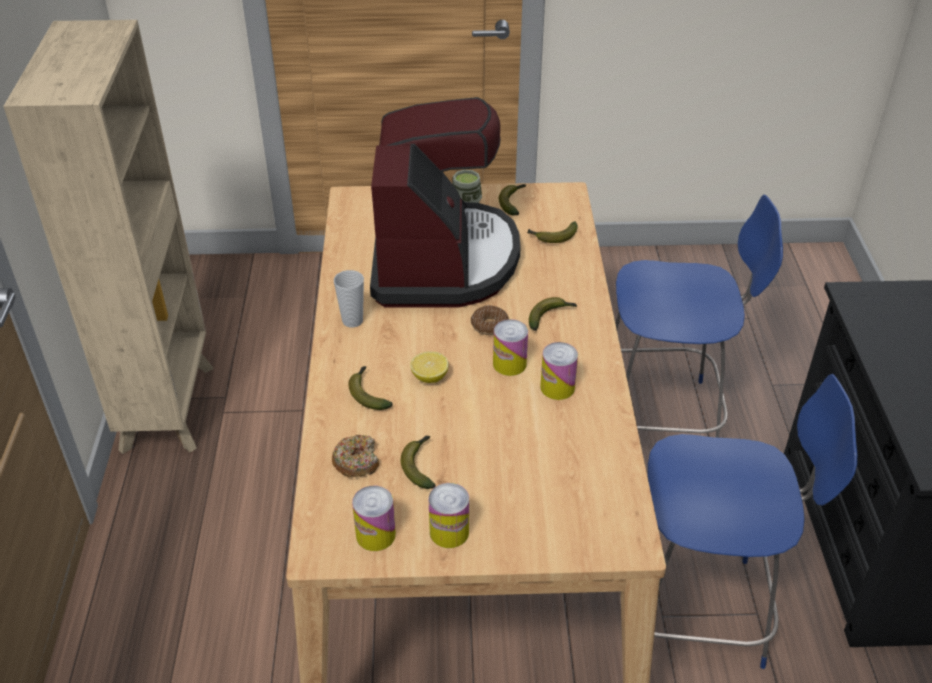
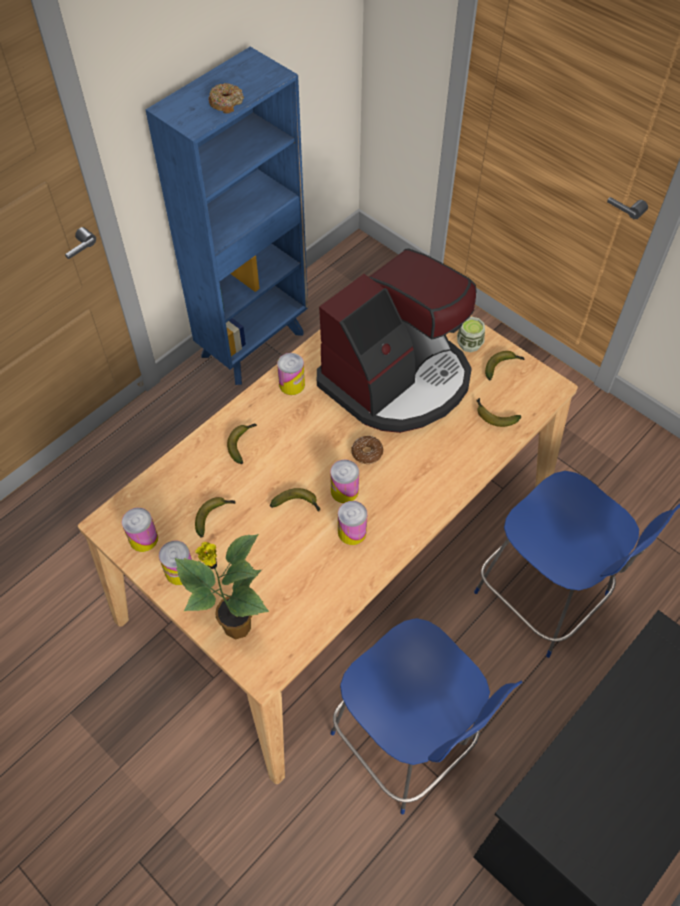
camera: 45 degrees right, 15 degrees up
(169, 405) = (254, 343): beige bookcase -> blue bookcase
(352, 321) = (292, 384): cup -> can
(356, 461) = (186, 484): donut -> donut (226, 103)
(429, 377) = (288, 461): lemon -> none
(550, 317) = (412, 477): banana -> banana (298, 504)
(560, 531) = (235, 626): none -> potted plant

